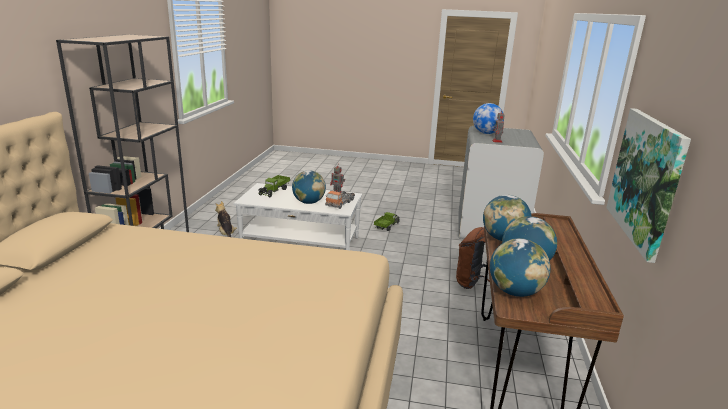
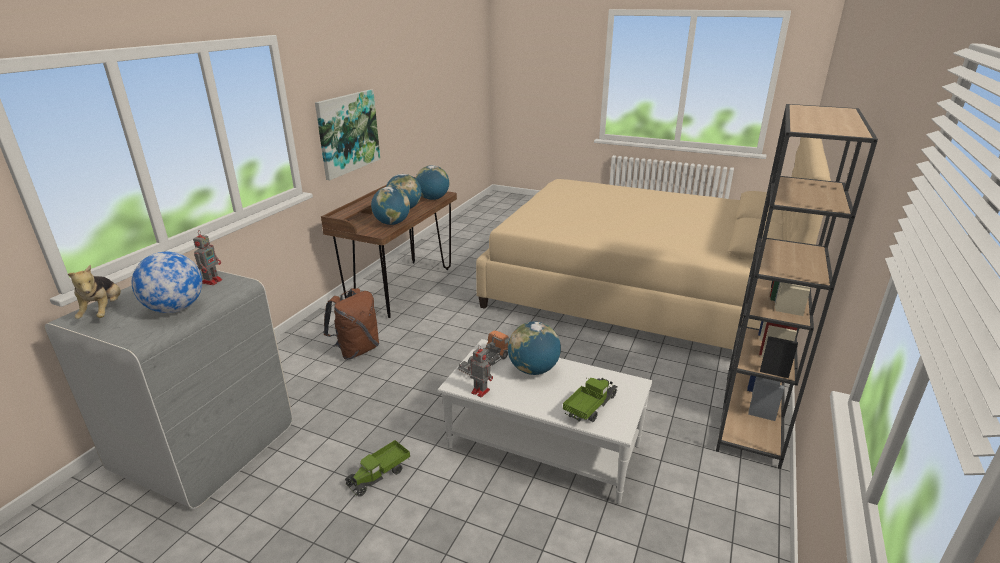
camera: 165 degrees left, 5 degrees up
(226, 234) = (673, 484): plush toy -> plush toy (104, 312)

